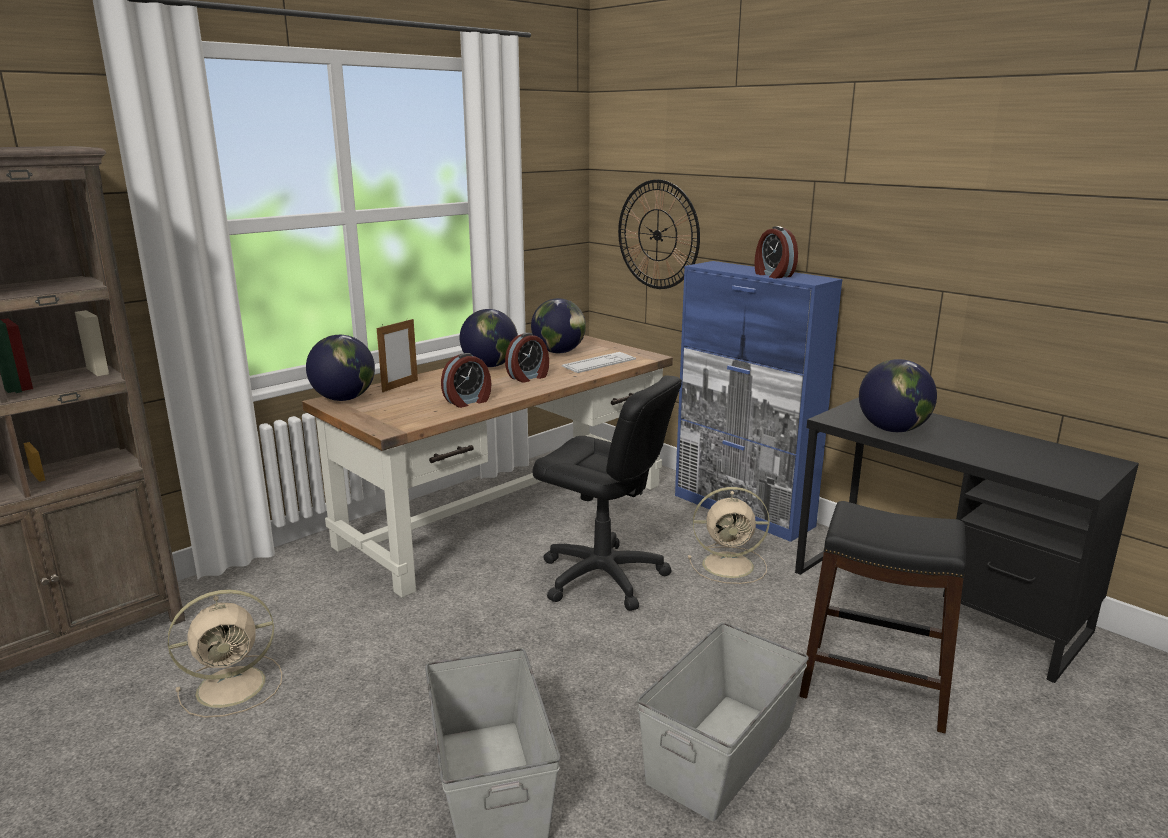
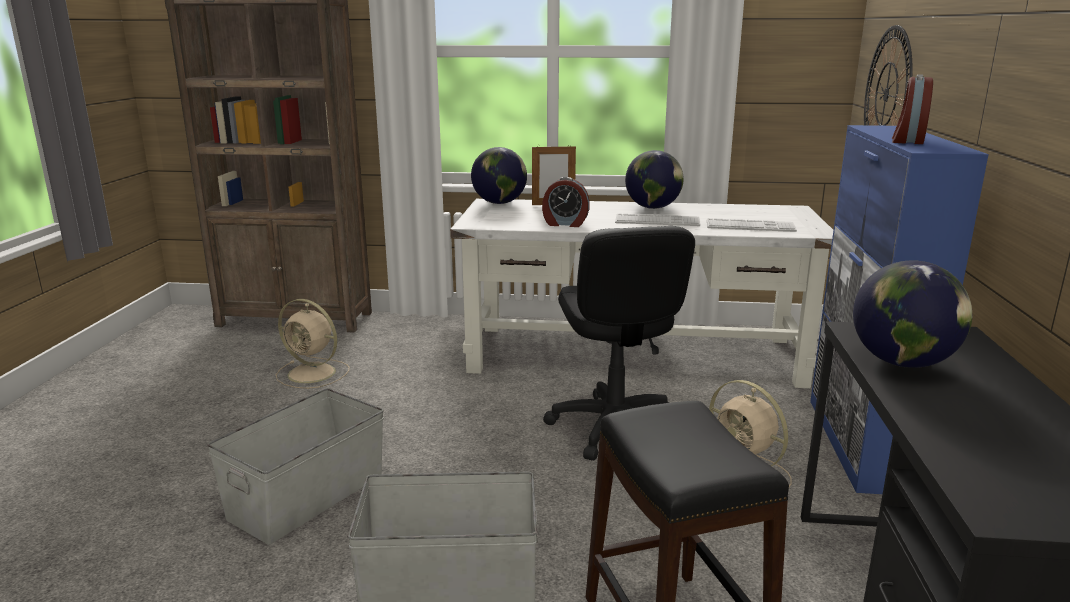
camera: 50 degrees right, 0 degrees up
(508, 513) = (635, 354): brown desk -> white desk
(528, 377) = (657, 221): alarm clock -> keyboard
(559, 352) = (740, 211): globe -> none

